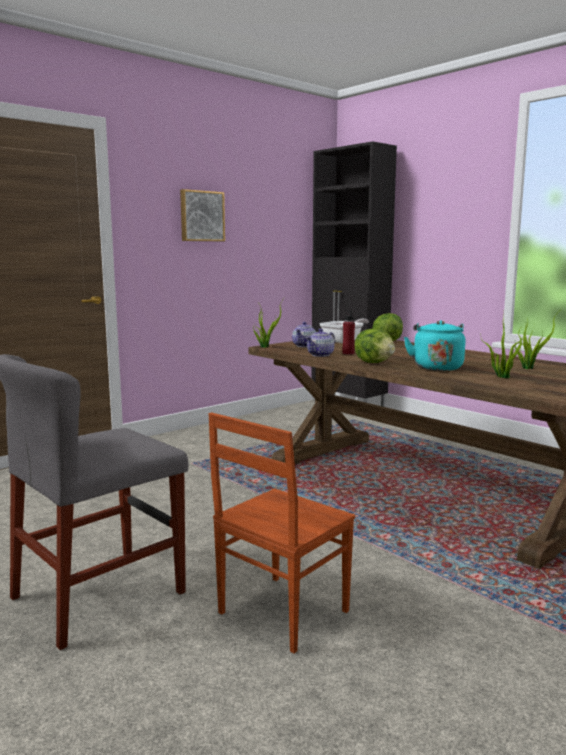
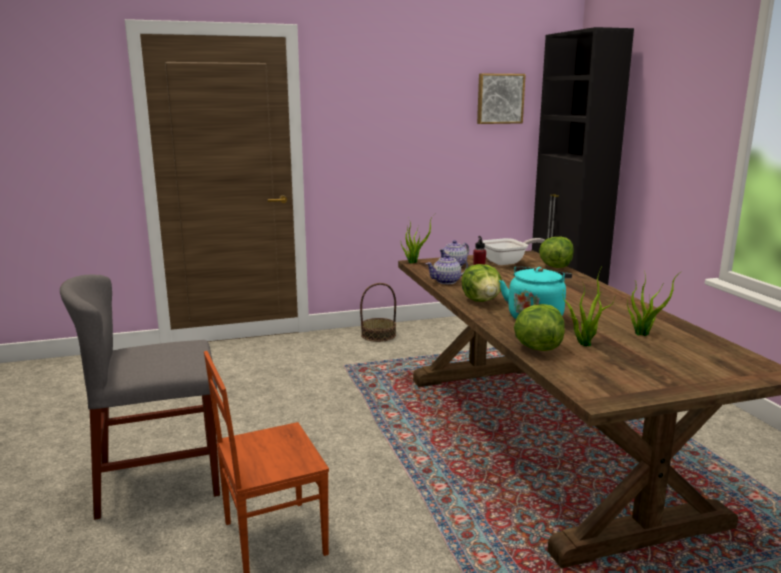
camera: 25 degrees right, 5 degrees up
(198, 436) = (378, 335): none -> basket
(201, 216) = (400, 114): picture -> picture (499, 98)
(476, 382) = (537, 348): none -> lettuce

